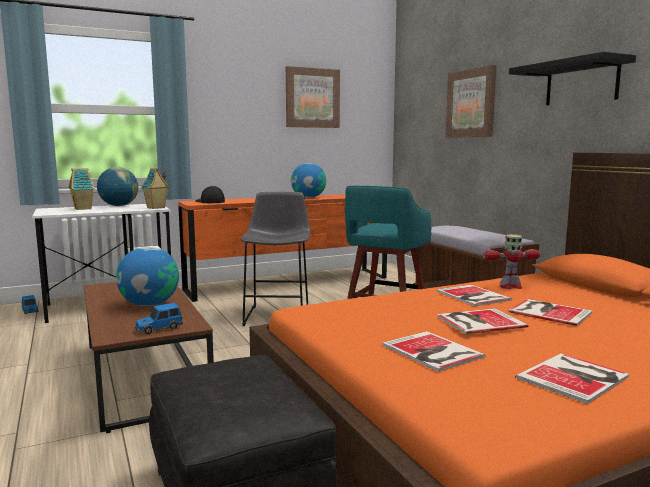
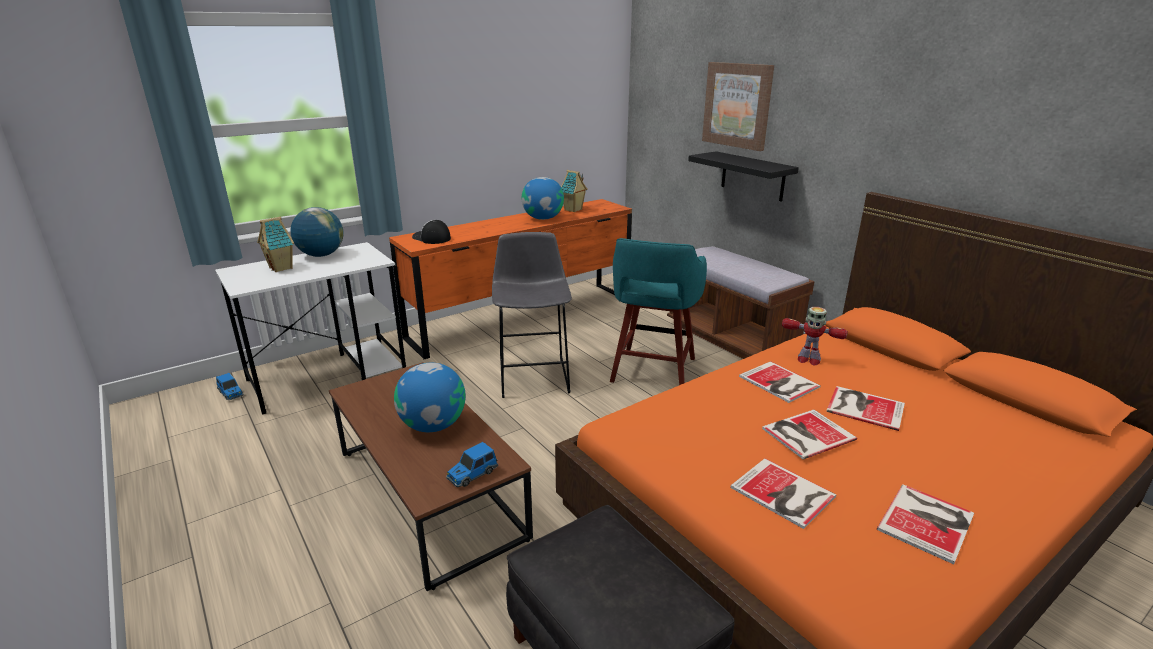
camera: 10 degrees left, 15 degrees up
(156, 208) = (374, 259): toy house -> toy house (573, 210)
(312, 98) = (536, 84): picture -> none
(510, 287) = (808, 360): toy robot -> toy robot turned 45 degrees clockwise
(581, 83) = (882, 111): black shelf -> black shelf (752, 176)

